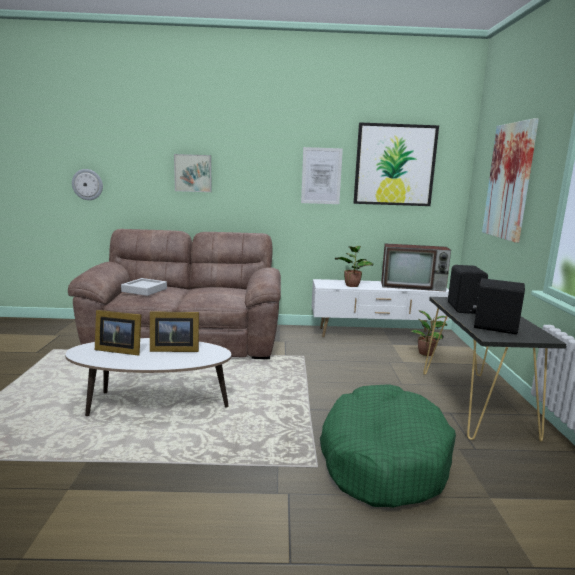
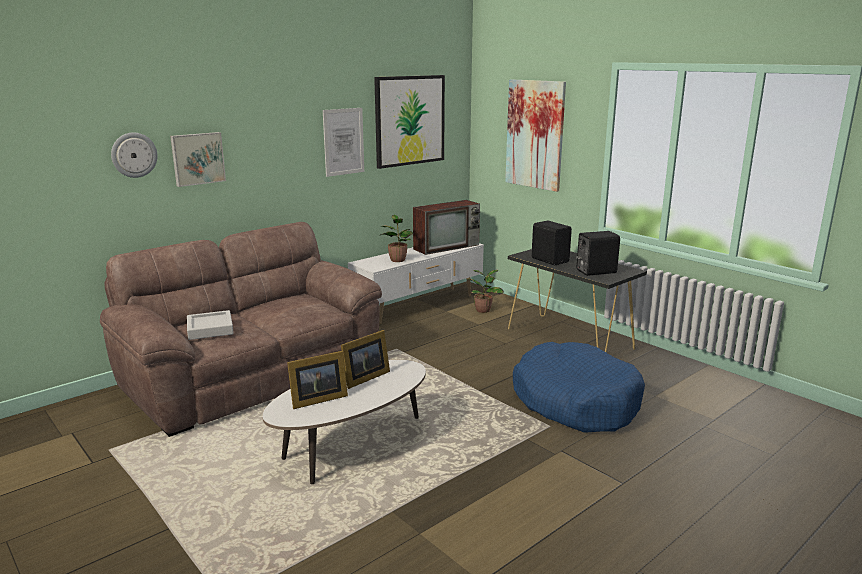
camera: 40 degrees left, 5 degrees up
(87, 184) = (40, 198): wall clock -> wall clock (134, 155)
(382, 458) = (575, 401): green dog bed -> blue dog bed

